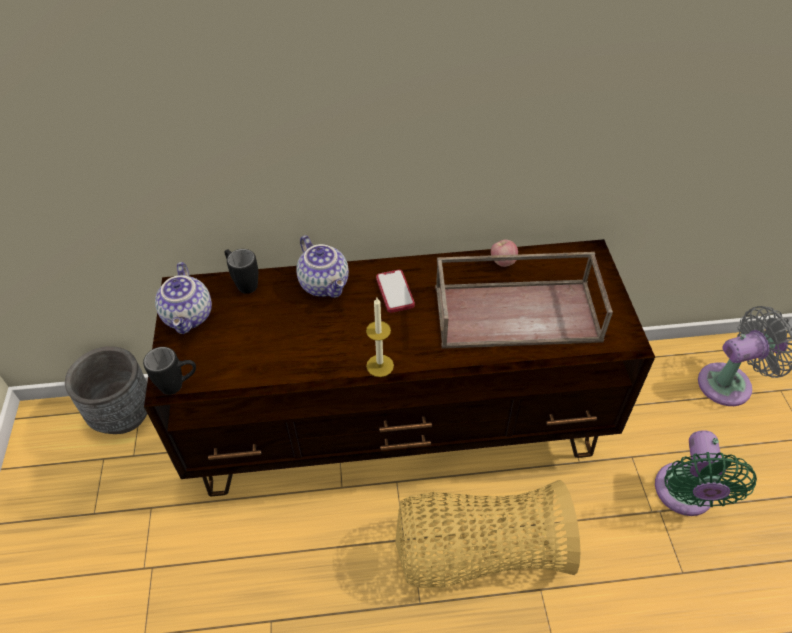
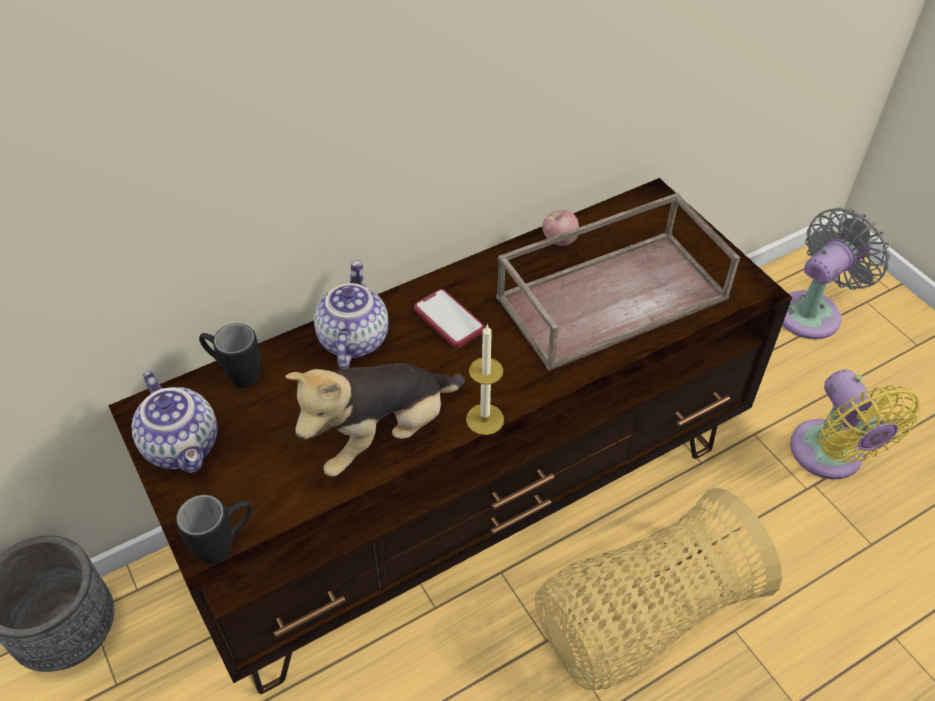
camera: 25 degrees left, 0 degrees up
(308, 352) = (382, 435): none -> plush toy
(325, 284) = (352, 339): teapot -> teapot turned 120 degrees counterclockwise
(684, 495) = (830, 457): green fan -> yellow fan

